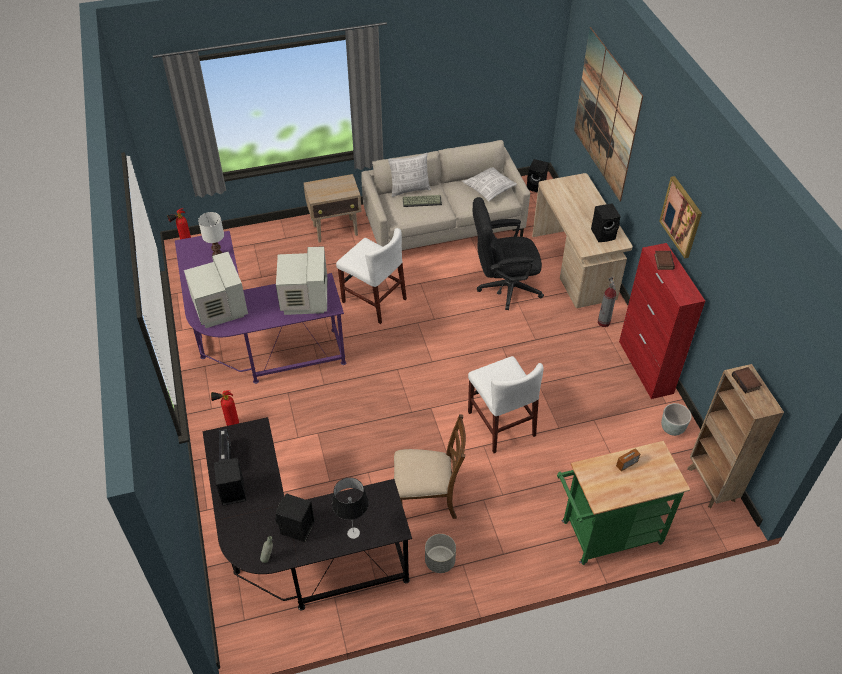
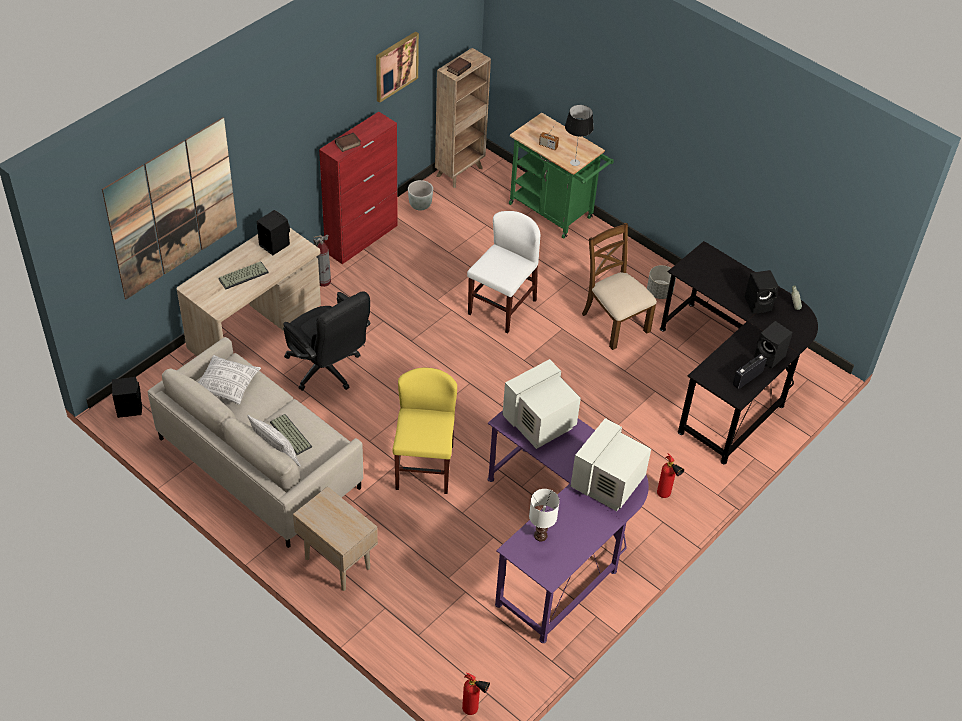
camera: 125 degrees left, 0 degrees up
(353, 533) = (731, 271): table lamp -> table lamp (575, 162)
(374, 300) = (424, 467): white chair -> yellow chair
(578, 208) = (243, 275): none -> keyboard
(681, 217) = (317, 115): picture -> picture (396, 66)

